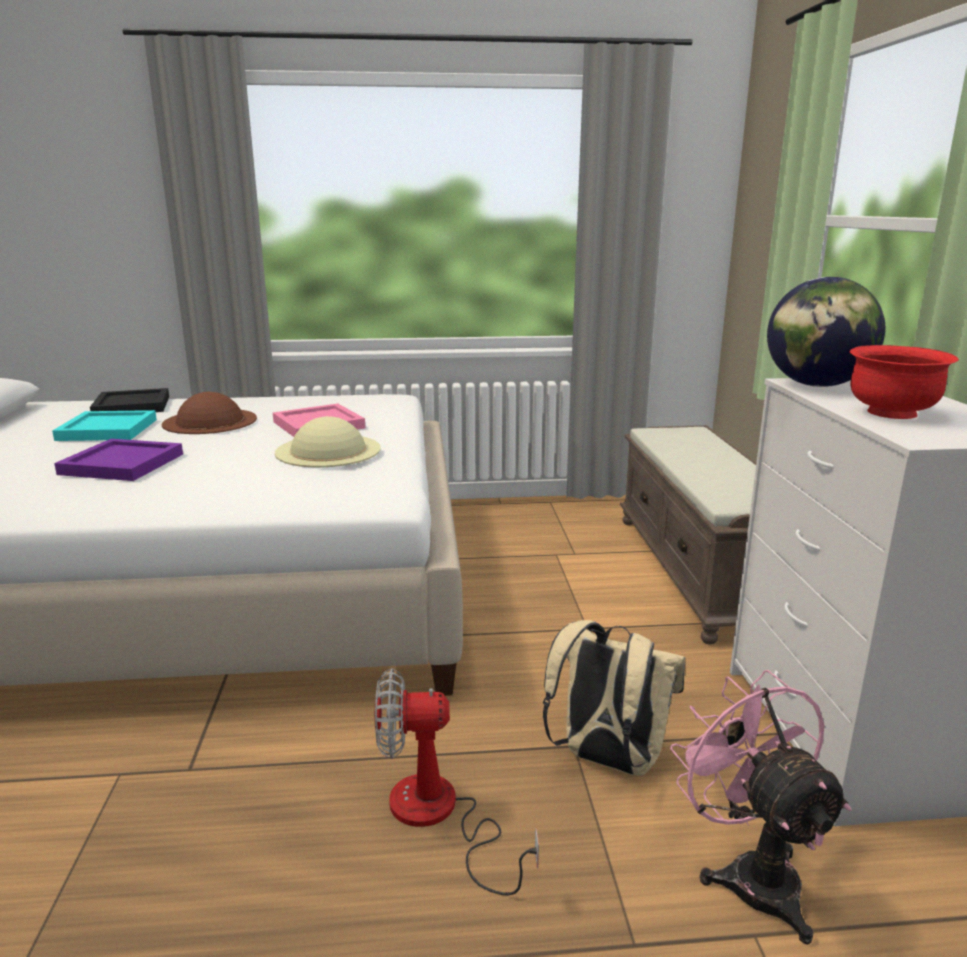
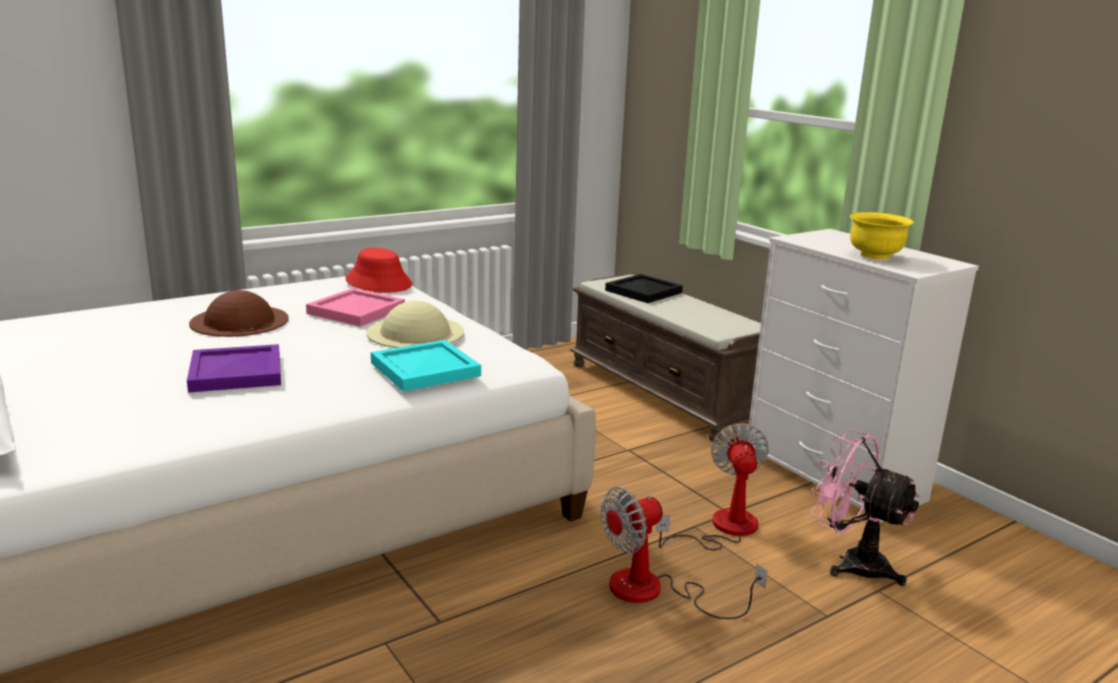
camera: 30 degrees left, 0 degrees up
(107, 429) = (139, 343): turquoise tray -> turquoise tray (423, 369)
(133, 405) = (113, 315): black tray -> black tray (643, 291)
(383, 402) = (379, 282): none -> red hat
(606, 760) = (722, 528): beige backpack -> fan
(816, 385) = (806, 240): globe -> none
(891, 413) = (875, 256): red bowl -> yellow bowl

